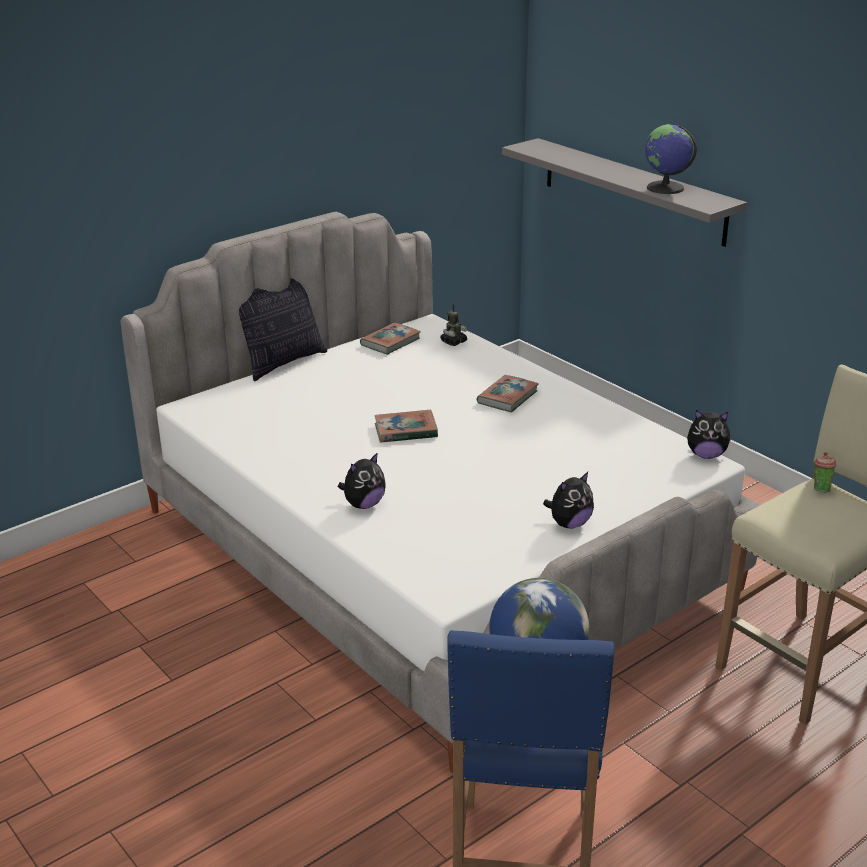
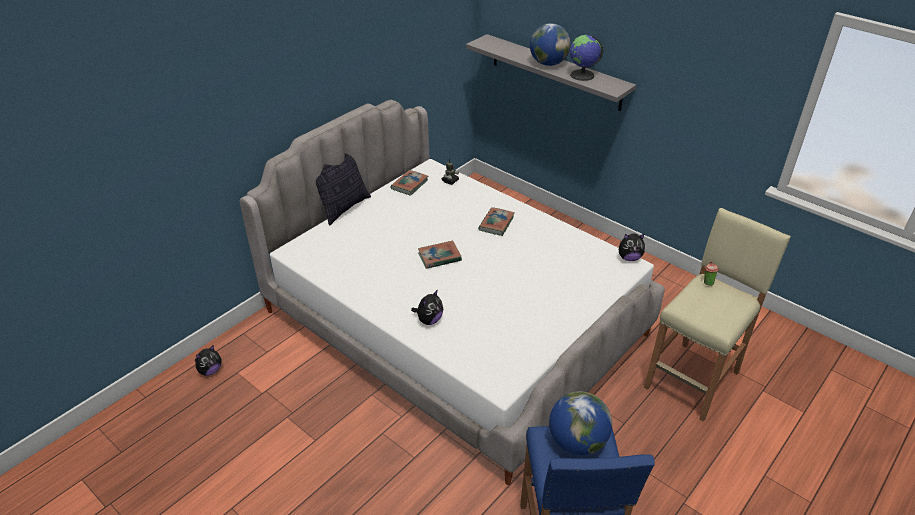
camera: 10 degrees left, 10 degrees up
(569, 524) = (561, 321): plush toy -> plush toy (210, 370)
(618, 173) = (548, 63): none -> globe

